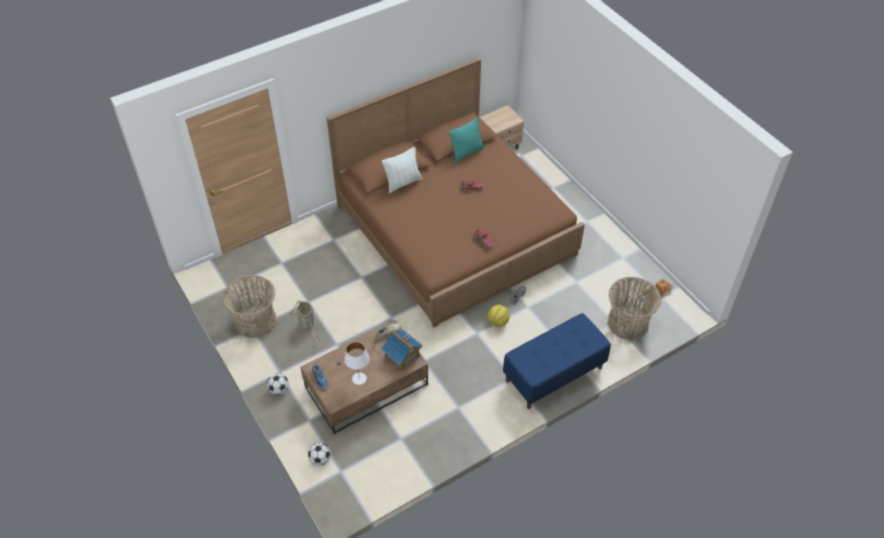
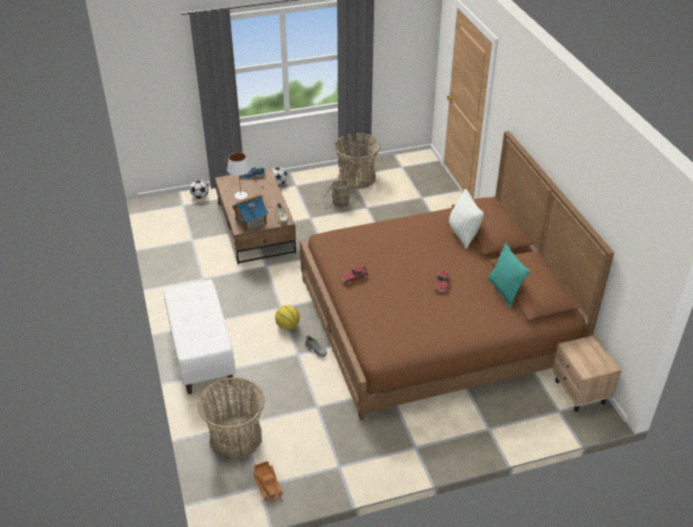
camera: 105 degrees right, 10 degrees down
(553, 374) = (201, 353): blue bench -> white bench

